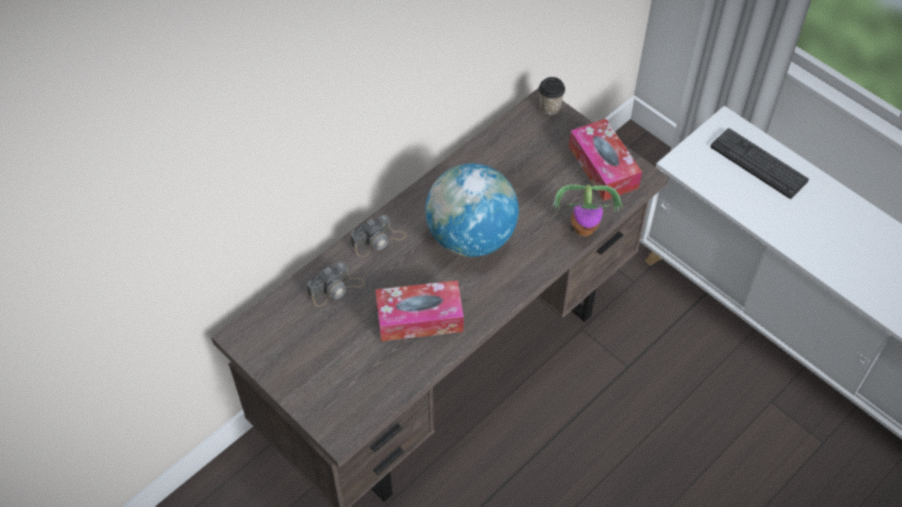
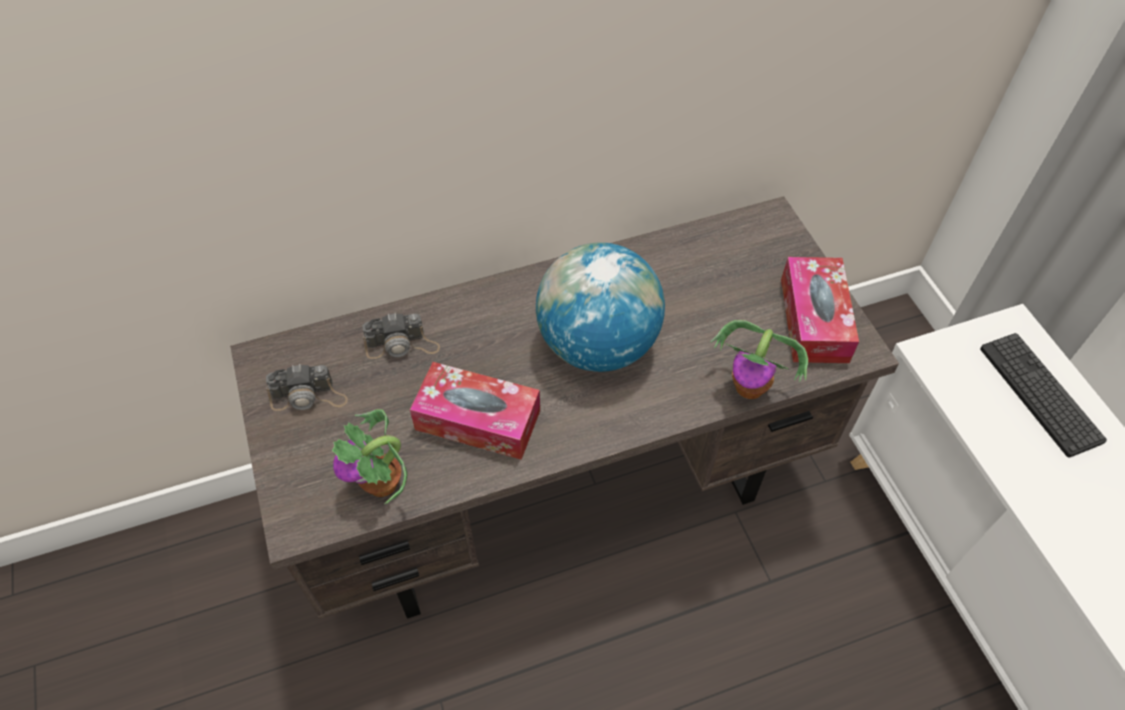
camera: 25 degrees right, 0 degrees up
(378, 240) = (485, 307): camera -> camera (309, 396)
(381, 383) = (383, 484): none -> potted plant
(550, 107) = (781, 225): cup -> none

